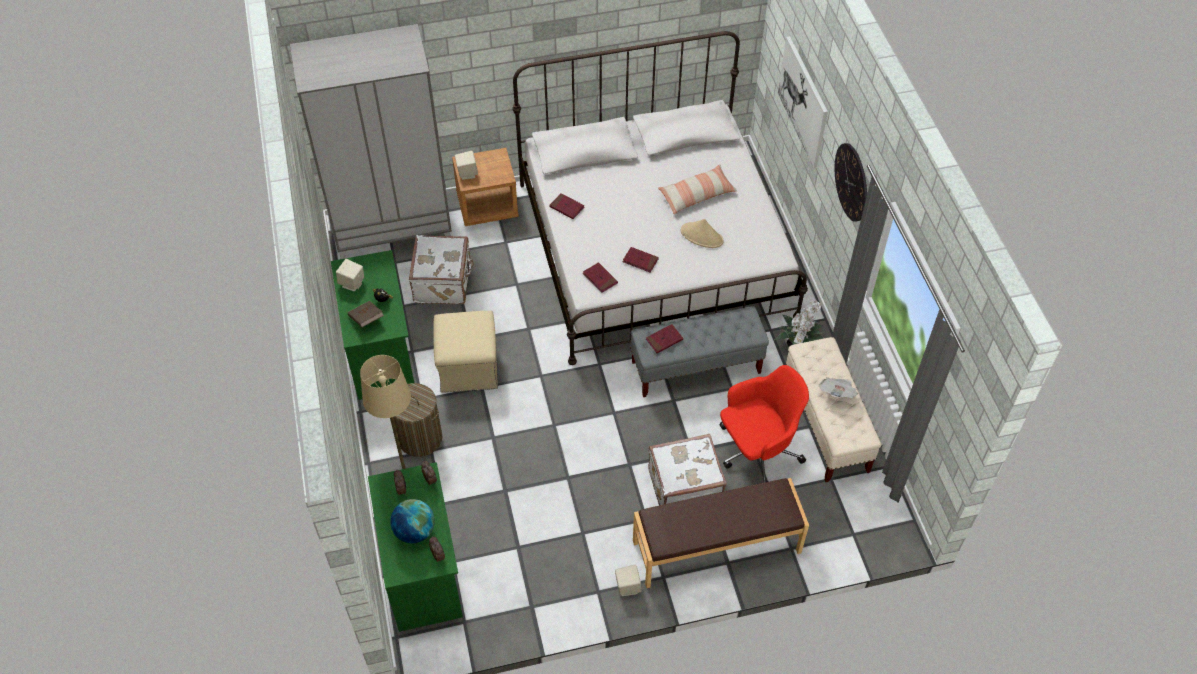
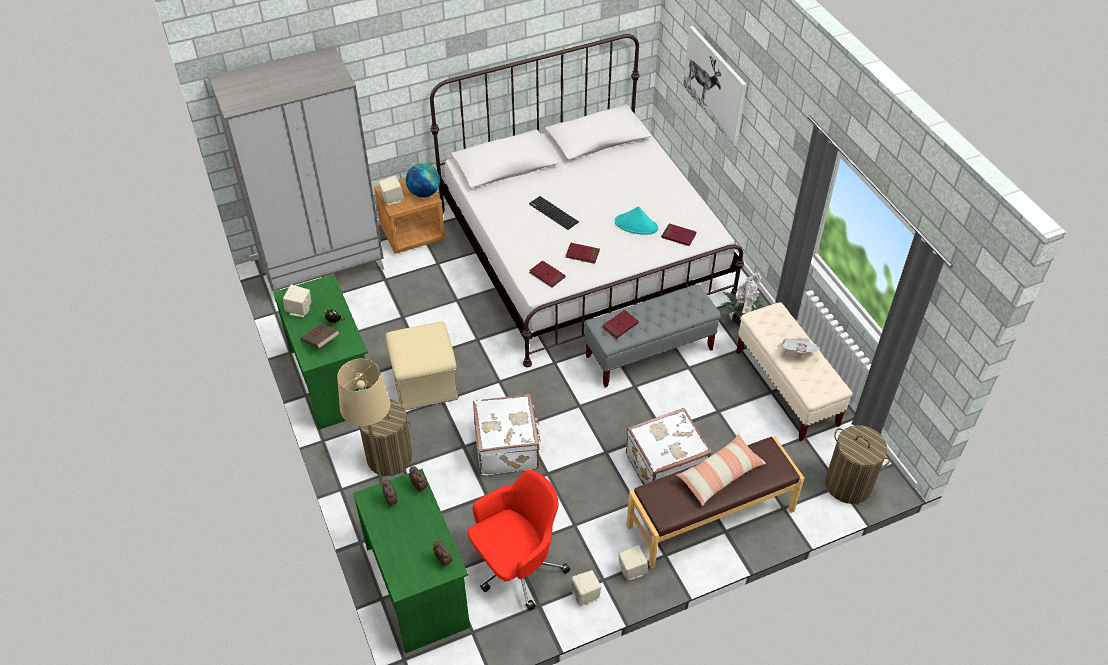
camera: 10 degrees left, 5 degrees down
(415, 531) = (414, 540): globe -> globe (424, 193)
(444, 282) = (384, 307): white suitcase -> white suitcase (508, 448)
(567, 207) = (499, 215): red book -> red book (678, 236)
(578, 604) = (585, 595): none -> beige speaker
(621, 212) = (553, 213): none -> keyboard
(696, 195) = (622, 190): pillow -> pillow (720, 474)
(702, 236) = (636, 225): beige hat -> turquoise hat
(757, 451) = (727, 422): red office chair -> red office chair (516, 567)
(851, 182) = (782, 145): wall clock -> none
(862, 534) = (848, 484): none -> laundry basket

